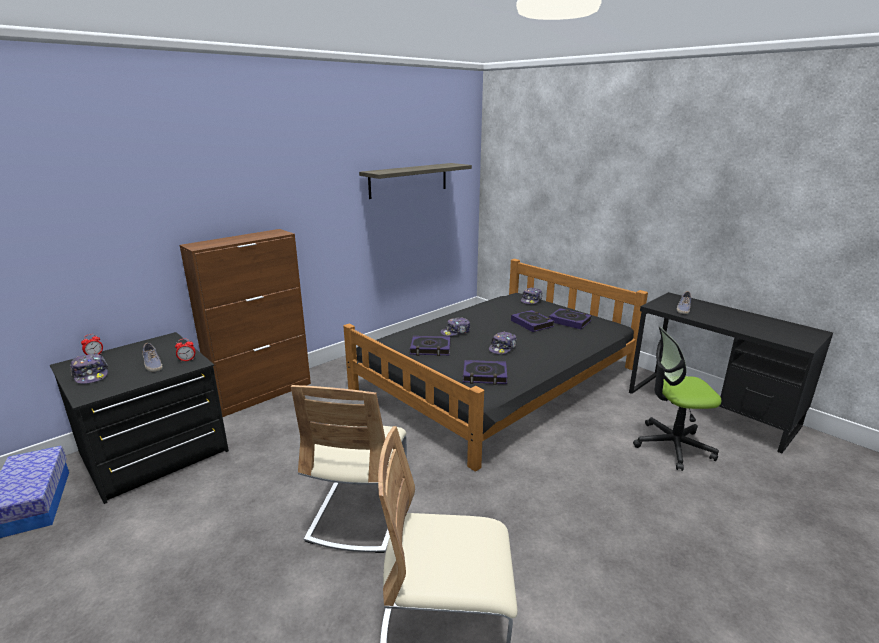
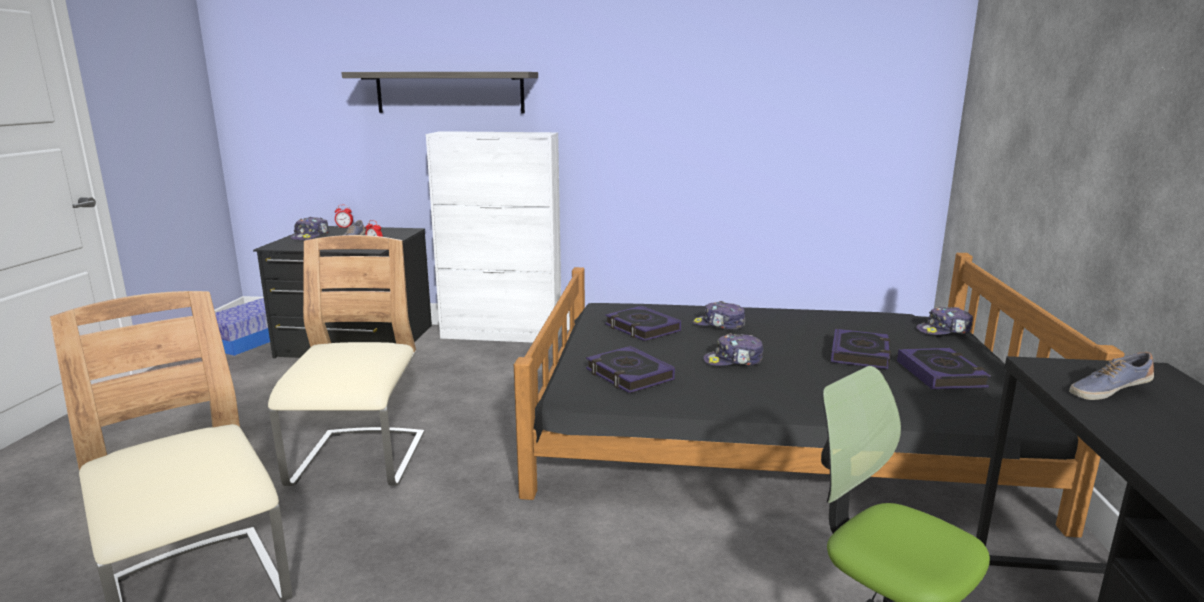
camera: 50 degrees right, 5 degrees down
(263, 394) = (502, 334): brown cabinet -> white cabinet
(358, 513) = (359, 461): beige chair -> beige chair turned 120 degrees clockwise
(408, 180) = (786, 89): shelf -> shelf (450, 92)

